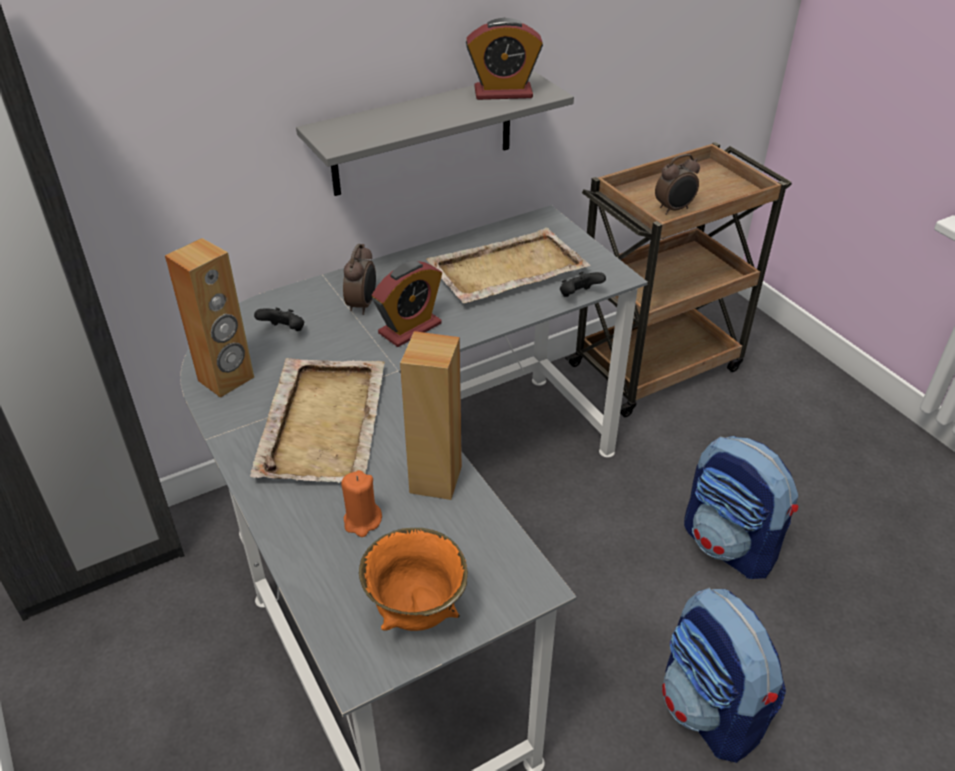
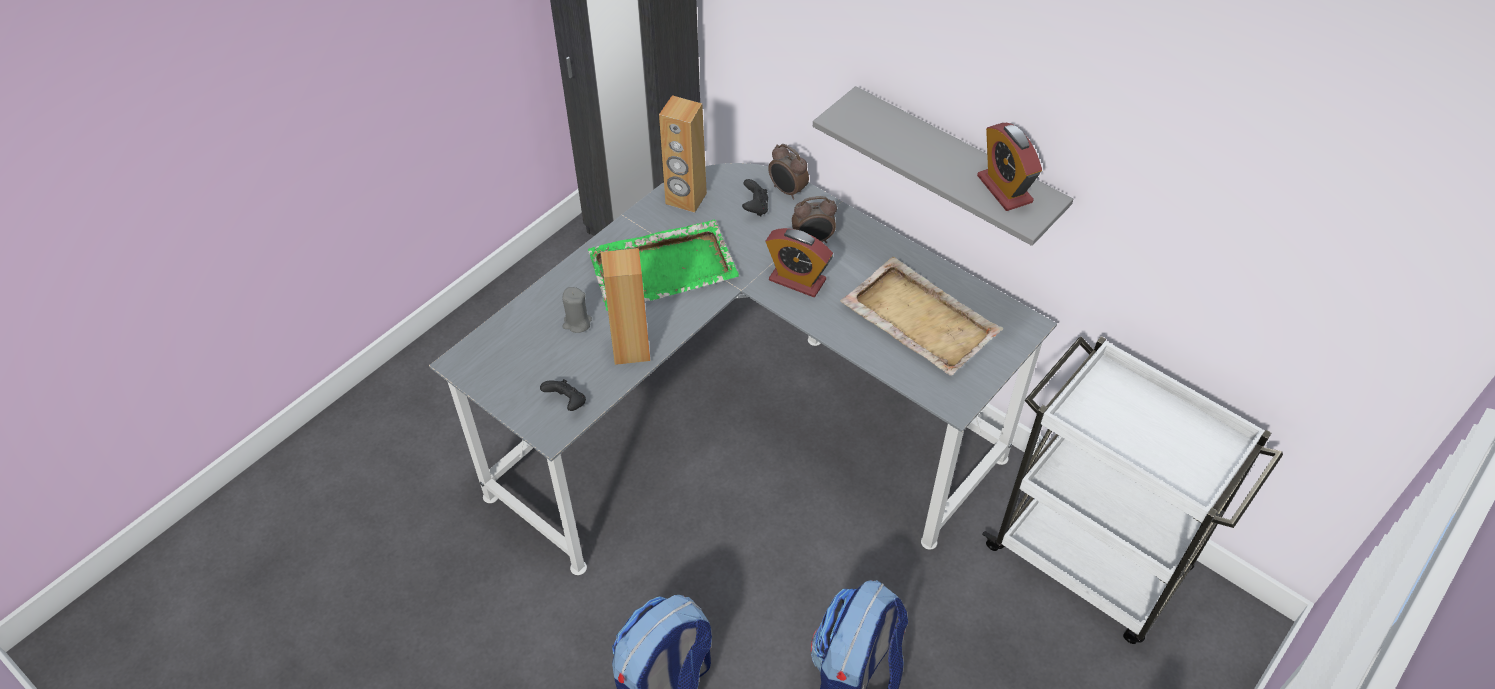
camera: 70 degrees right, 10 degrees up
(324, 422) = (664, 268): beige tray -> green tray
(362, 521) = (577, 323): orange candle -> grey candle
(416, 613) = (509, 376): orange bowl -> none
(579, 296) = (907, 381): black game controller -> black game controller (567, 403)
(657, 365) = (1091, 561): brown cart -> white cart
(674, 209) = (1105, 425): alarm clock -> alarm clock (787, 191)

